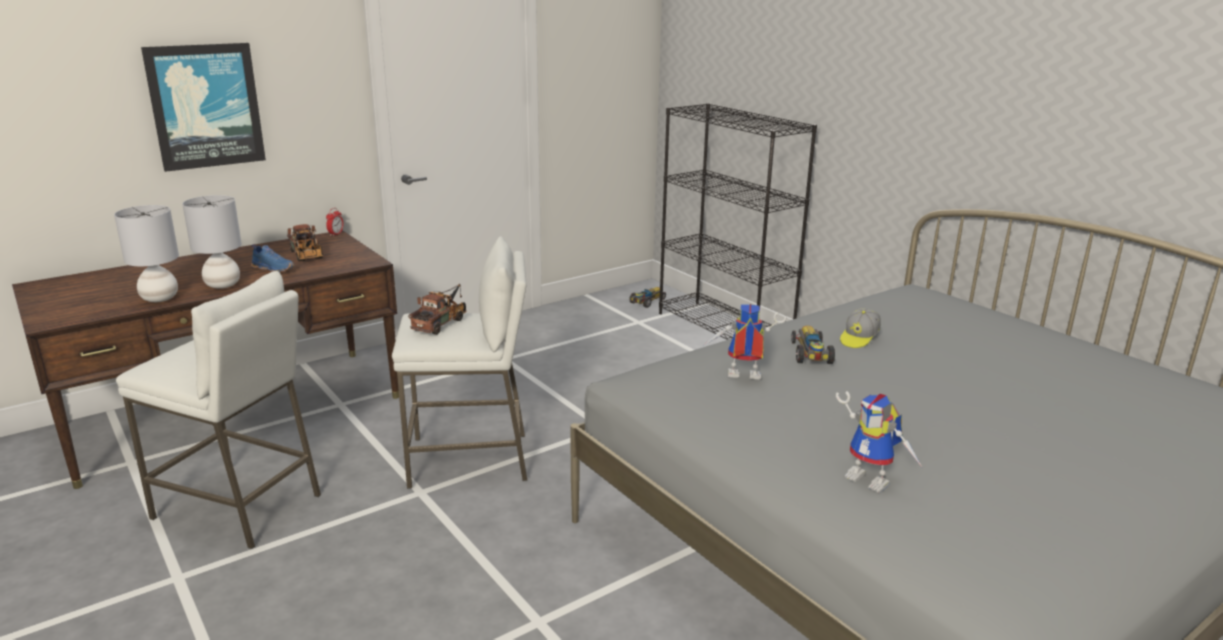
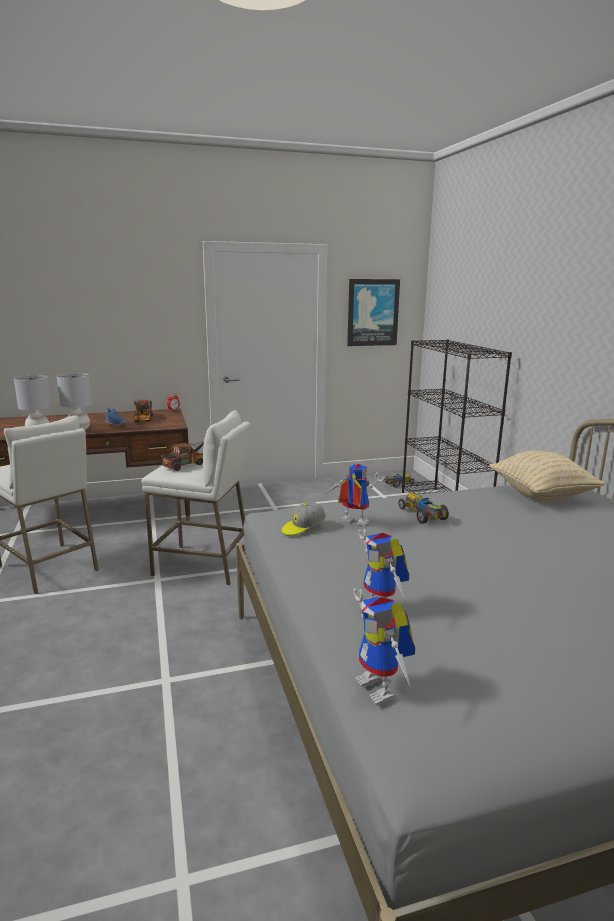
camera: 20 degrees right, 5 degrees down
(205, 106) = (98, 322): picture -> picture (372, 312)
(811, 355) = (423, 515): toy car -> toy car turned 45 degrees counterclockwise
(859, 338) = (476, 510): cap -> cap (303, 528)
(908, 309) = (541, 495): none -> beige pillow
(946, 564) = (383, 689): none -> toy robot

